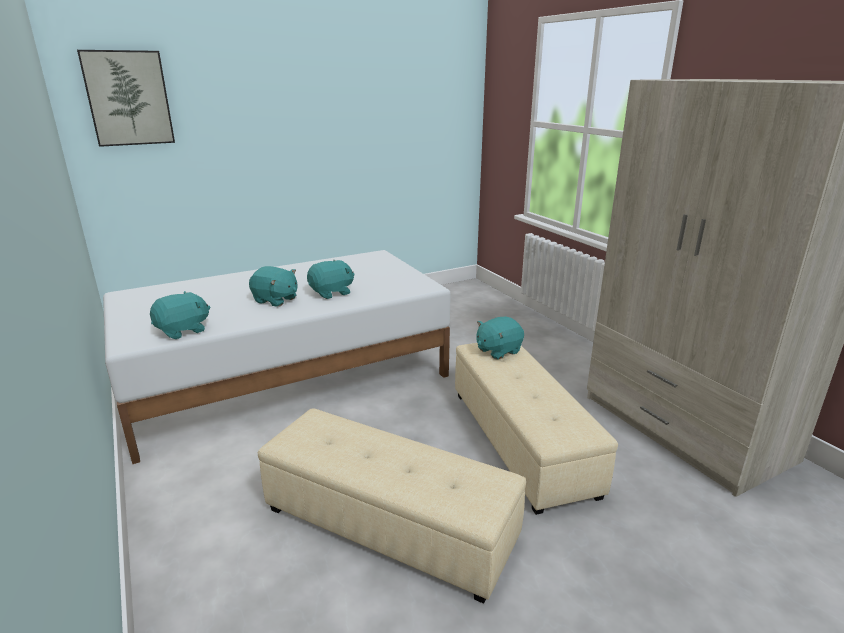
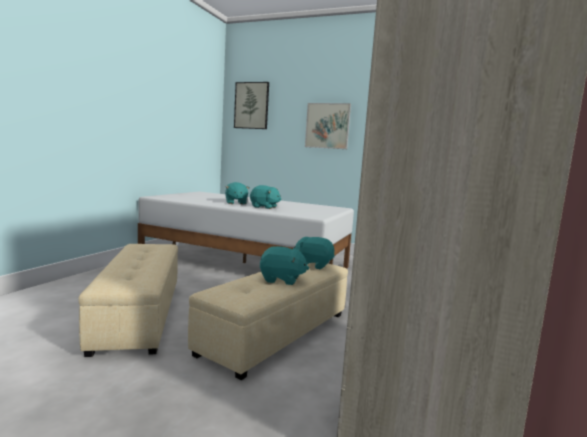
camera: 50 degrees right, 15 degrees down
(183, 331) = (177, 199): turquoise plush toy -> turquoise plush toy (282, 280)
(287, 127) = (327, 126): none -> picture

